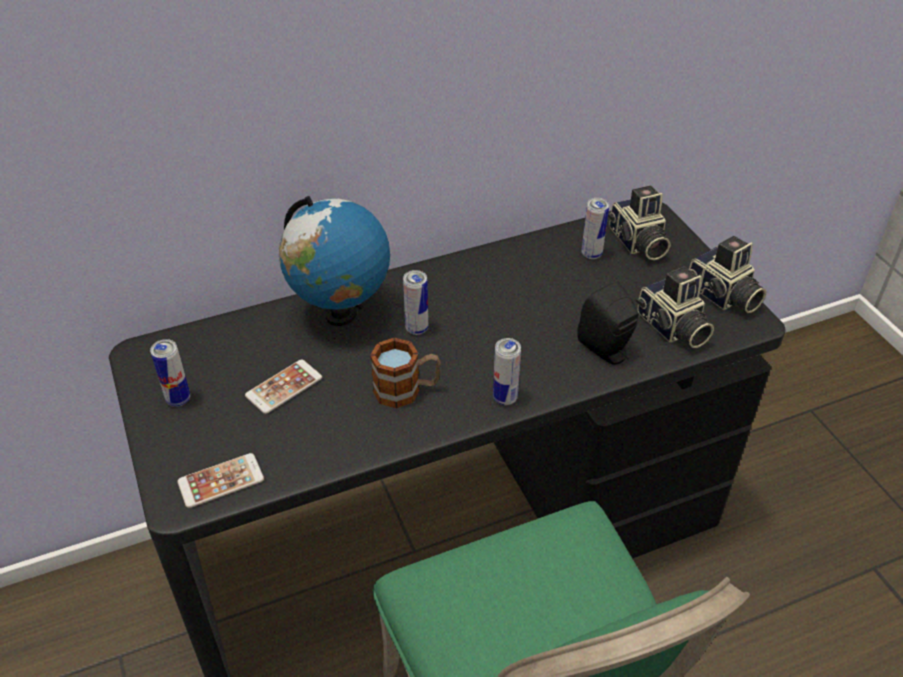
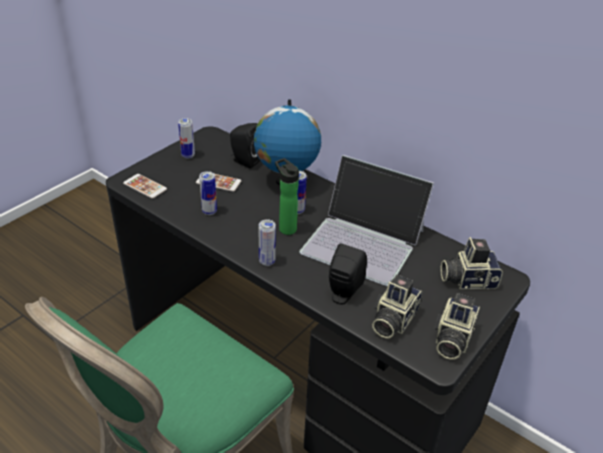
camera: 60 degrees right, 5 degrees down
(253, 339) = (244, 161): none -> black speaker
(406, 390) = (246, 223): mug -> none
(446, 353) = (286, 228): none -> bottle
(521, 293) = (364, 241): none -> laptop
(591, 254) = (433, 260): can -> can (209, 211)
(637, 243) = (467, 279): camera -> camera turned 45 degrees clockwise

